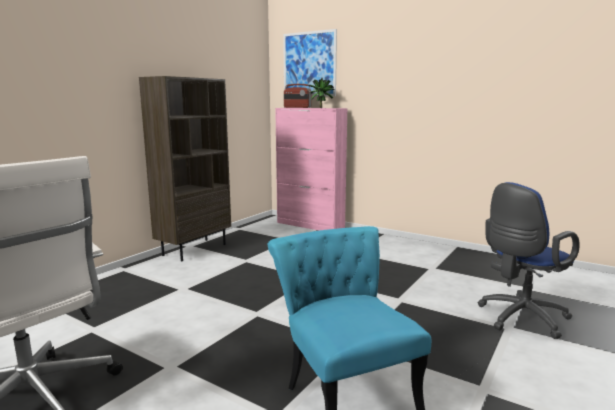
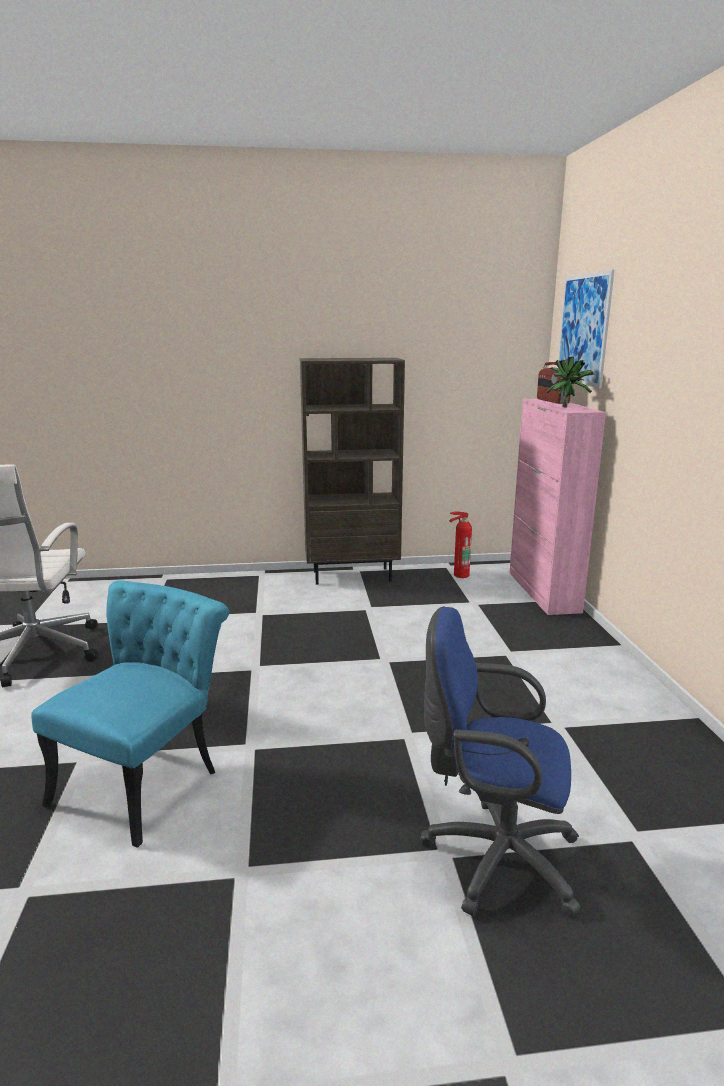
camera: 50 degrees right, 5 degrees up
(255, 230) = (459, 575): none -> fire extinguisher

